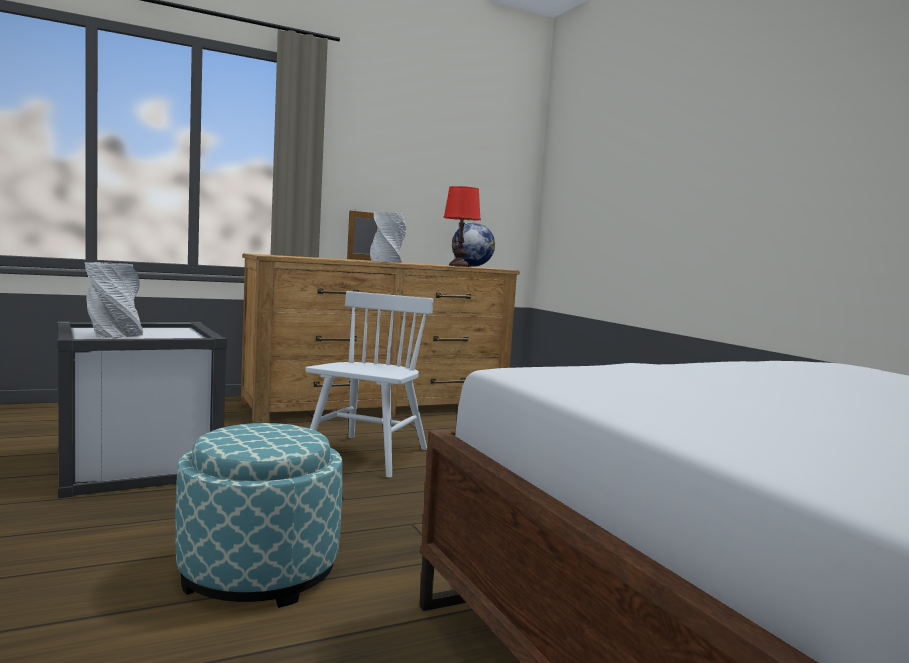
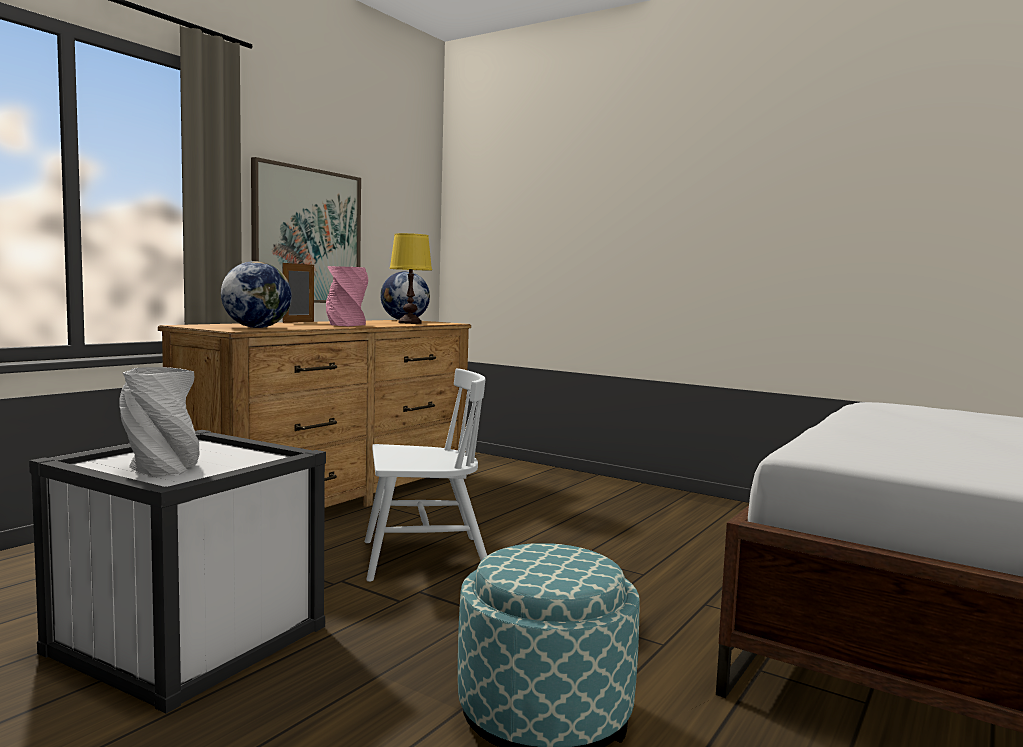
camera: 30 degrees left, 0 degrees up
(297, 257) = (256, 327): none -> globe
(367, 456) = (424, 558): white chair -> white chair turned 90 degrees clockwise
(386, 262) = (346, 325): grey vase -> pink vase
(393, 192) = (307, 236): none -> picture
(459, 266) = (410, 323): red table lamp -> yellow table lamp

